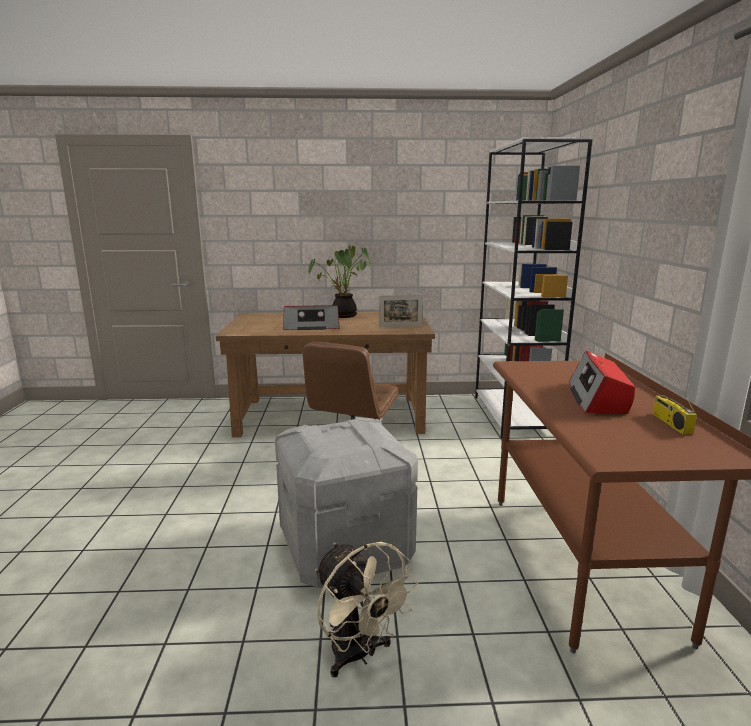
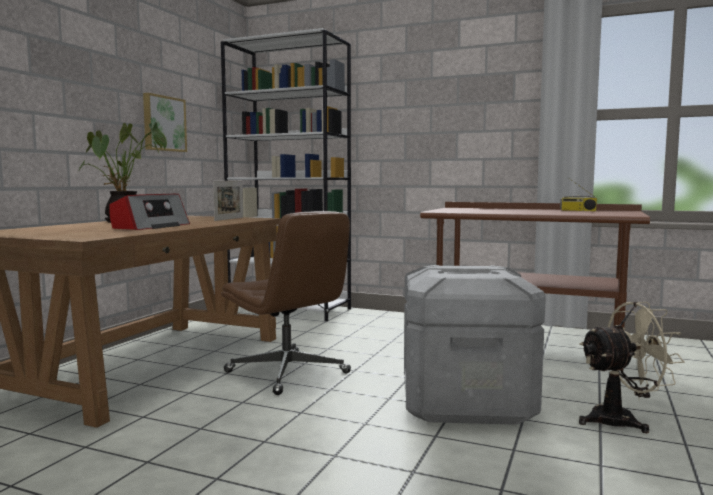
camera: 65 degrees left, 10 degrees down
(416, 237) = (163, 123): none -> picture
(597, 398) = (528, 211): radio -> none

